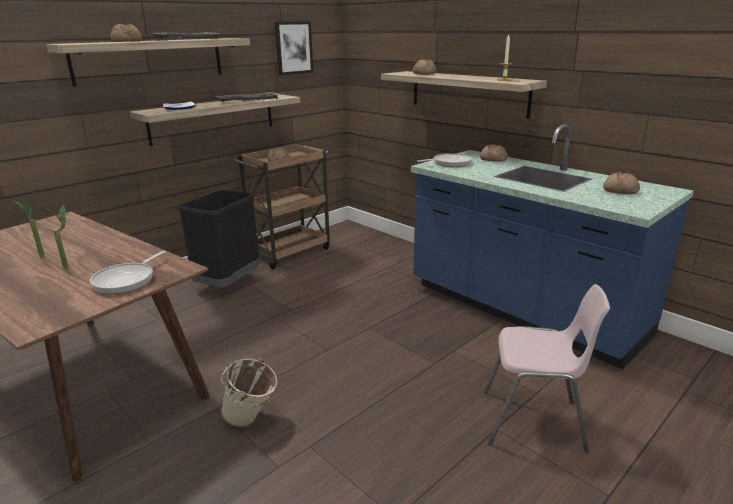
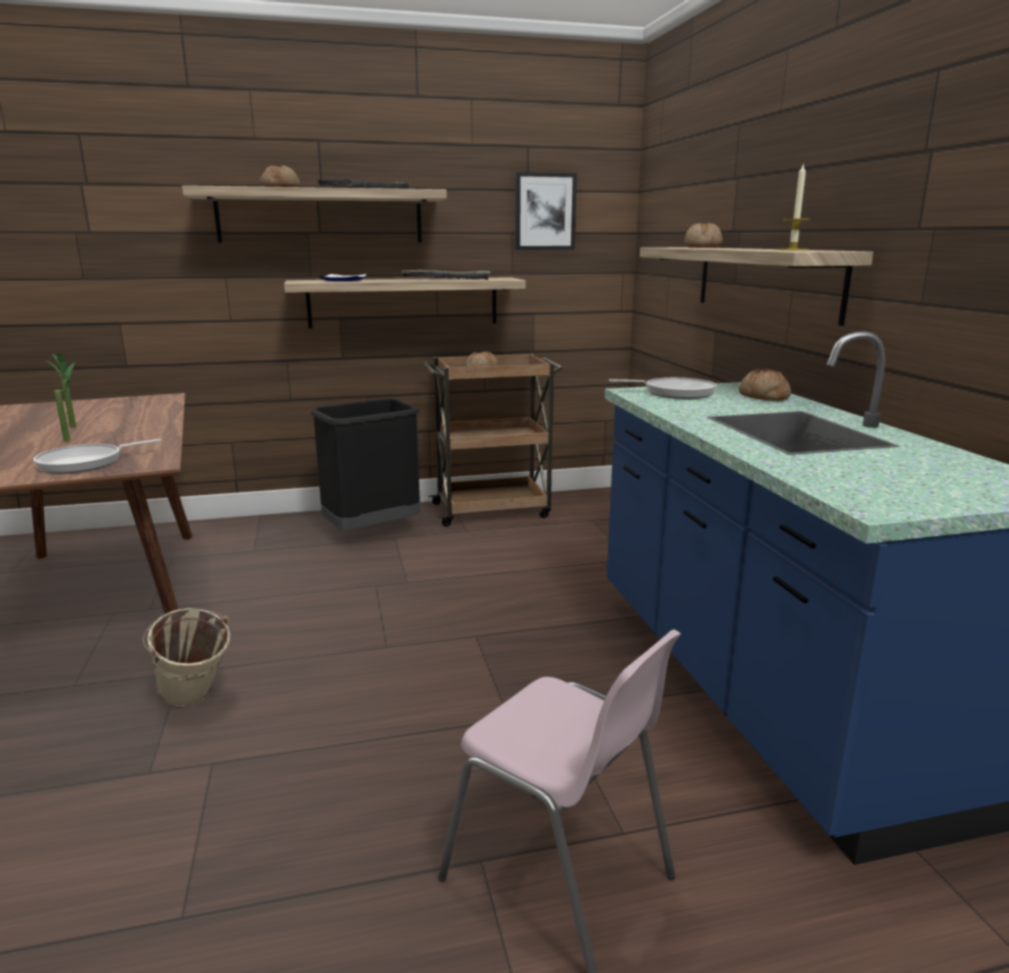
camera: 30 degrees right, 5 degrees down
(620, 191) = (915, 472): bread -> none

